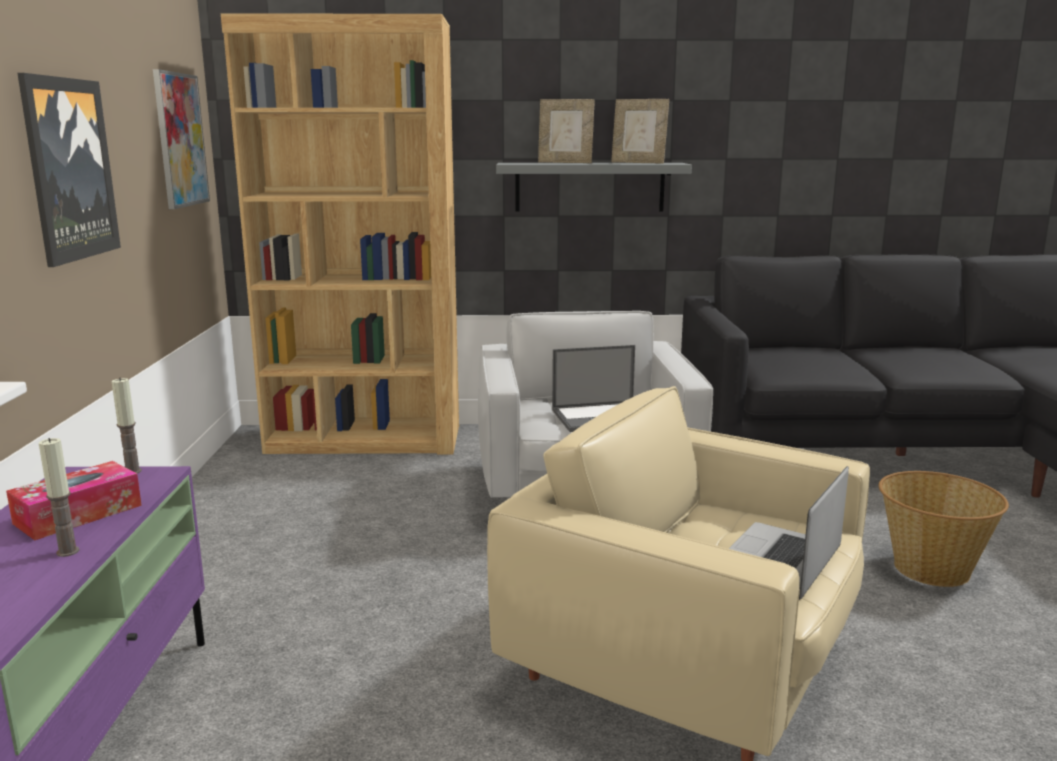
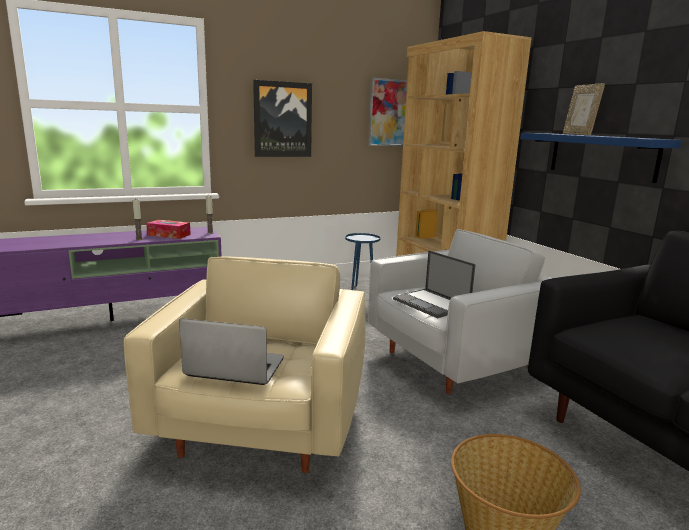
camera: 65 degrees right, 0 degrees up
(267, 488) = (360, 290): none -> blue side table
(589, 187) = (602, 156): grey shelf -> blue shelf
(638, 163) = (628, 137): picture frame -> none

